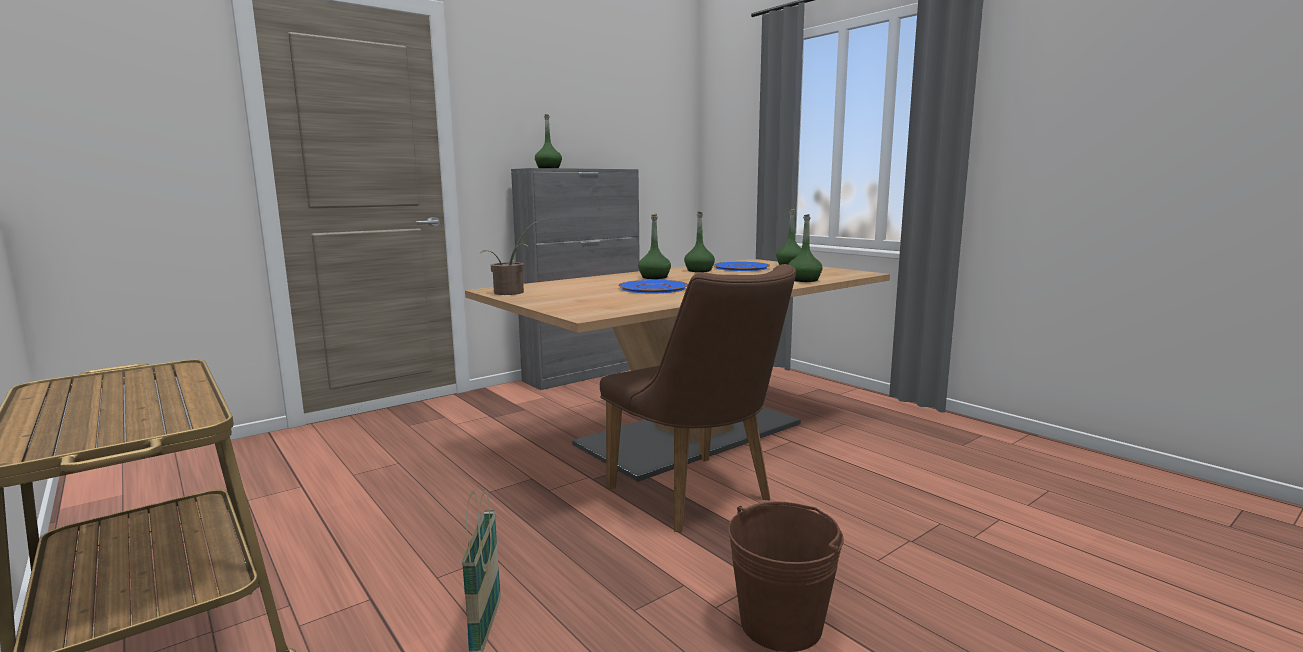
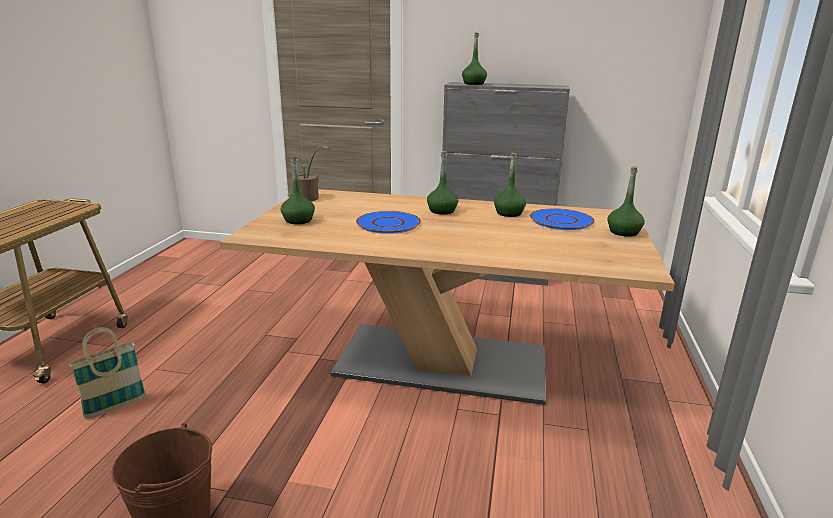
camera: 50 degrees right, 10 degrees up
(699, 498) = (334, 412): brown chair -> none
(804, 280) = (533, 257): green bottle -> green bottle (298, 220)

